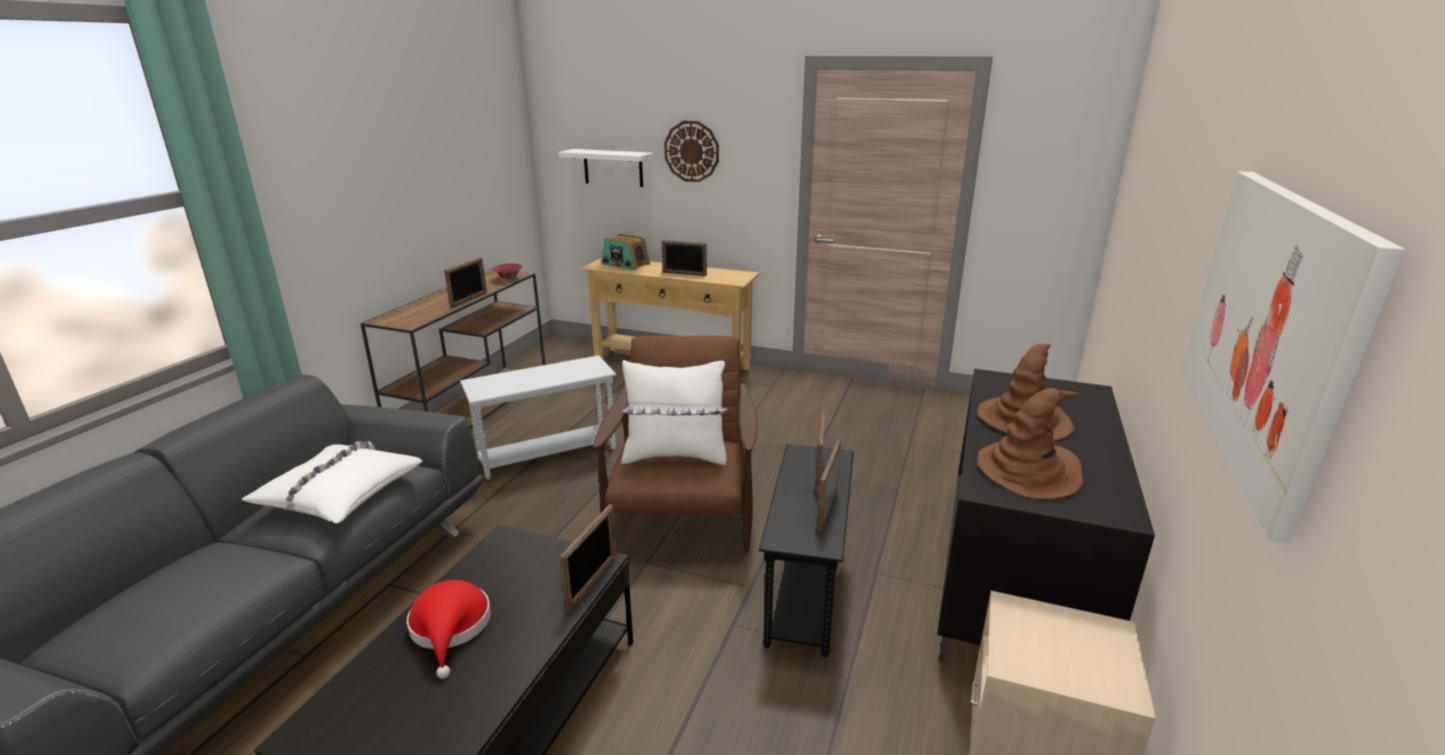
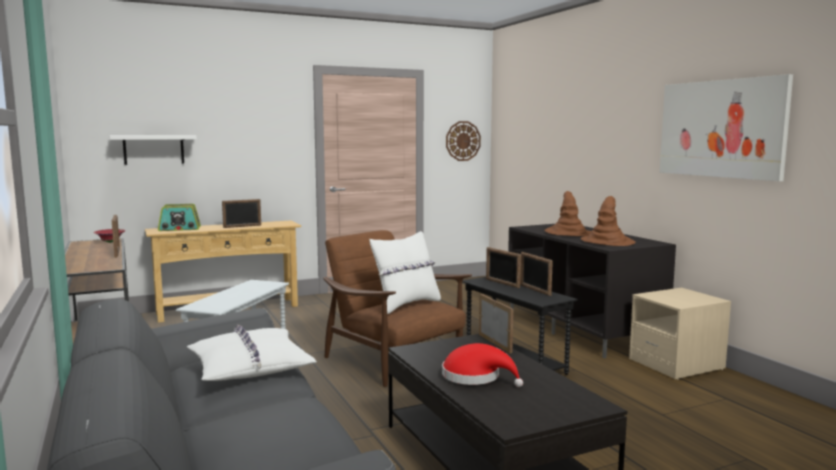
camera: 45 degrees left, 15 degrees down
(691, 151) = (229, 132): wall clock -> wall clock (463, 141)

